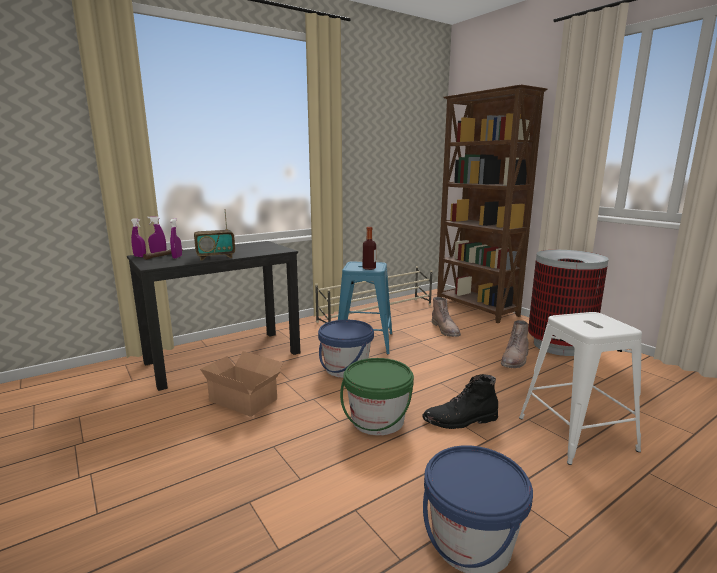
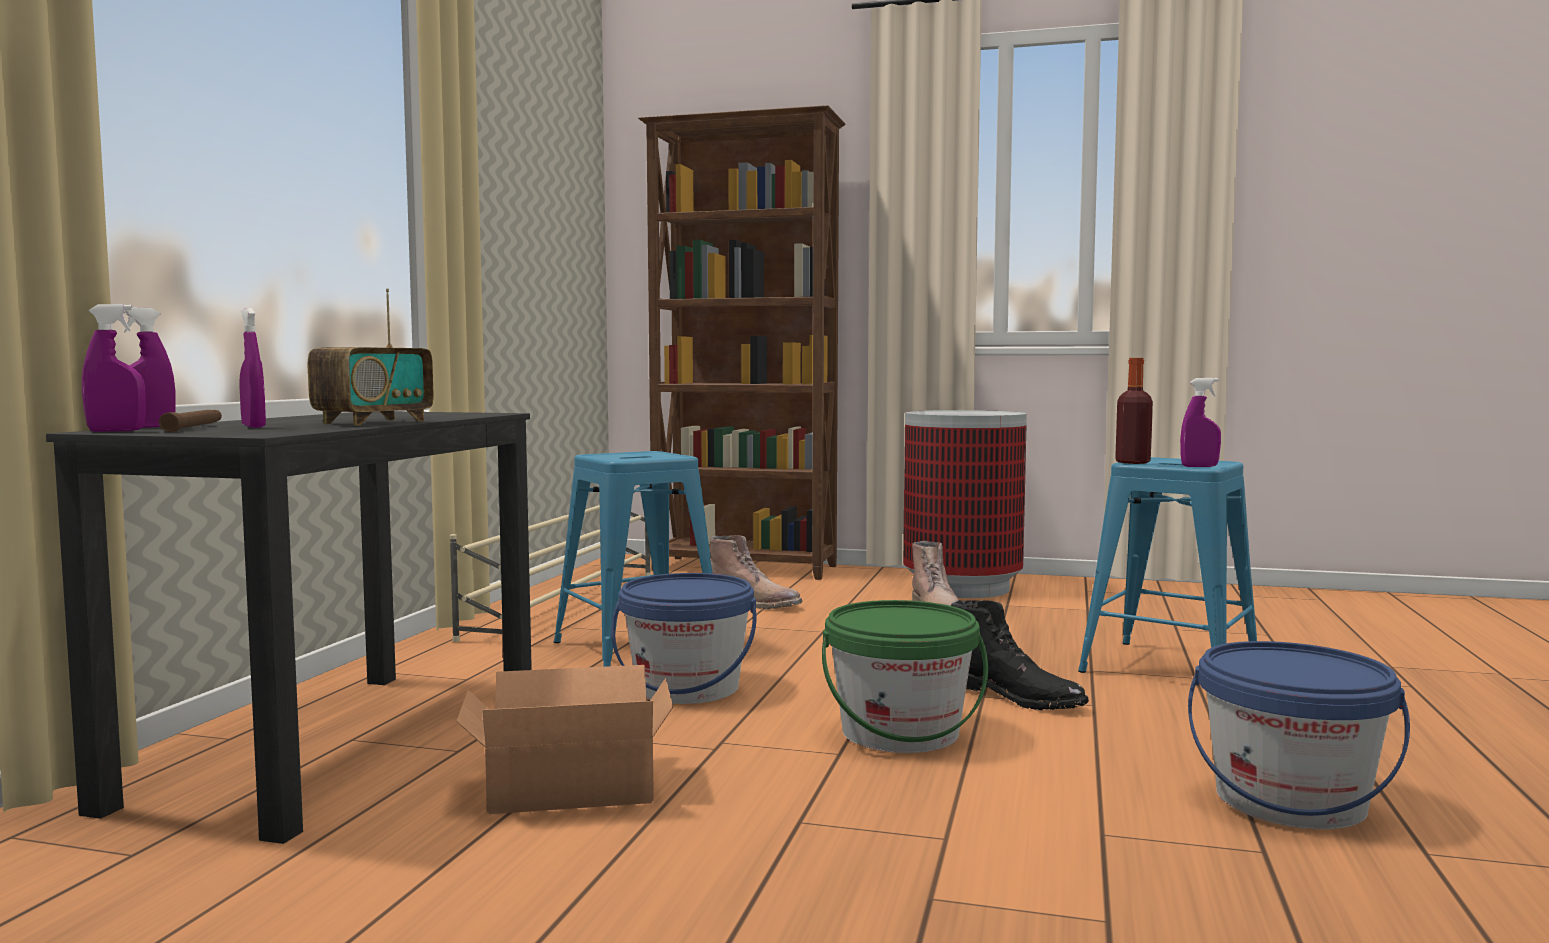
camera: 40 degrees left, 10 degrees down
(369, 268) = (658, 456): bottle -> bottle (1132, 462)
(460, 420) = (1015, 696): black boot -> black boot turned 90 degrees counterclockwise
(575, 433) = (1168, 668): white stool -> blue stool
(587, 331) = (1199, 466): none -> purple spray bottle

